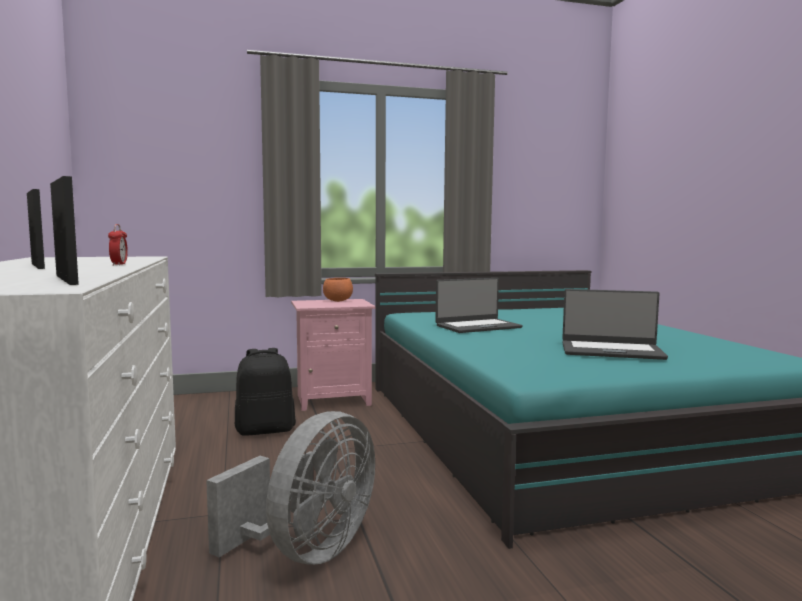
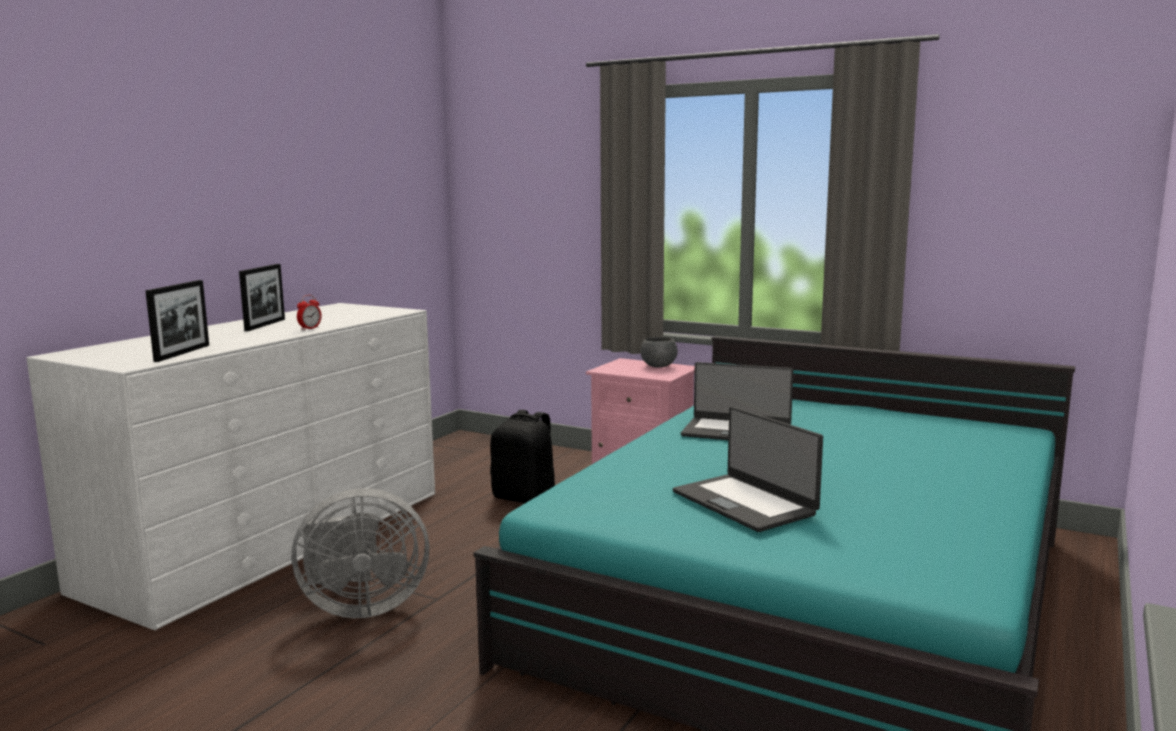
camera: 45 degrees right, 5 degrees up
(338, 301) = (659, 366): orange bowl -> grey bowl

